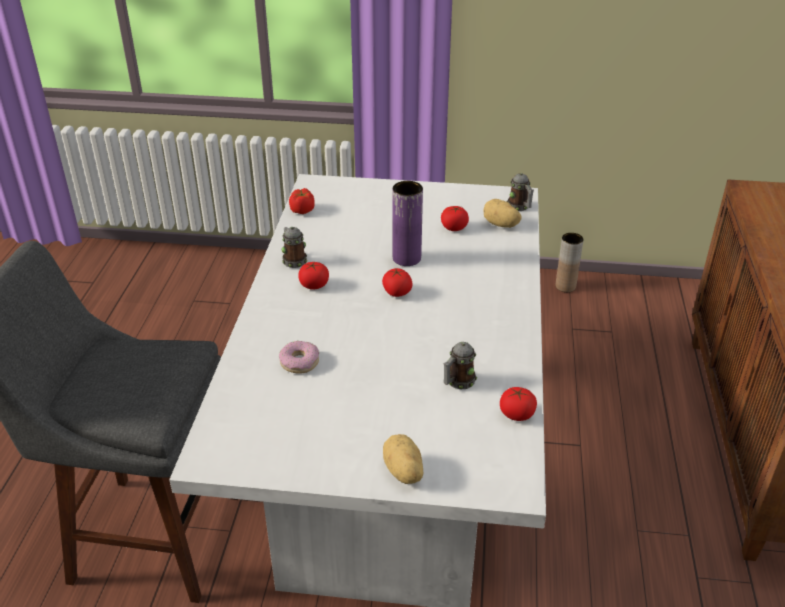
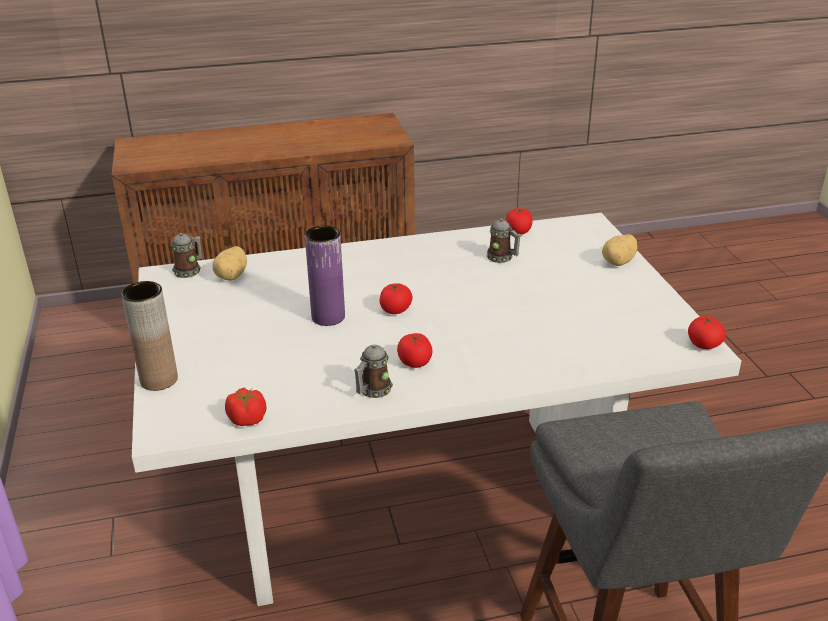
camera: 110 degrees left, 5 degrees down
(299, 362) = (544, 337): donut -> none
(454, 228) = (250, 301): tomato -> tomato (703, 345)
(565, 286) = (53, 433): brown vase -> brown vase (159, 380)

